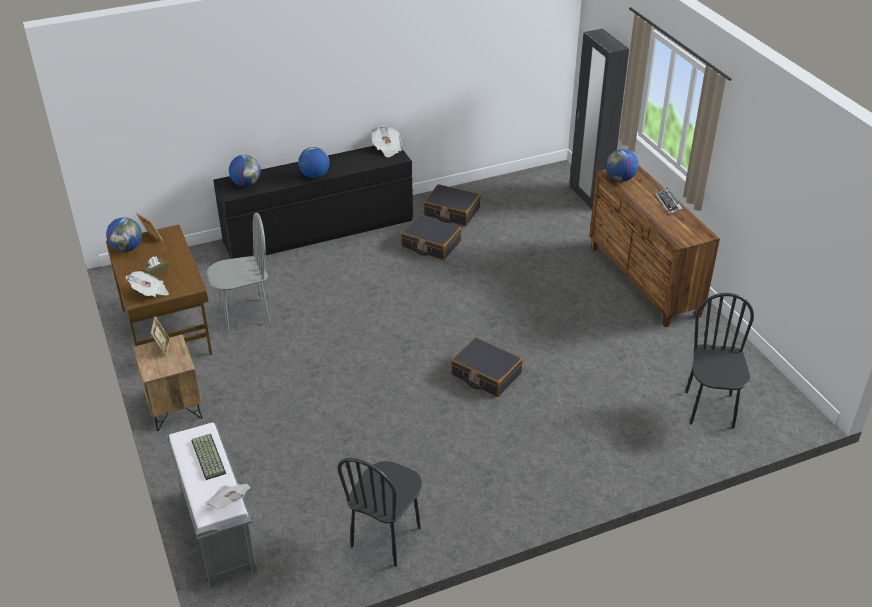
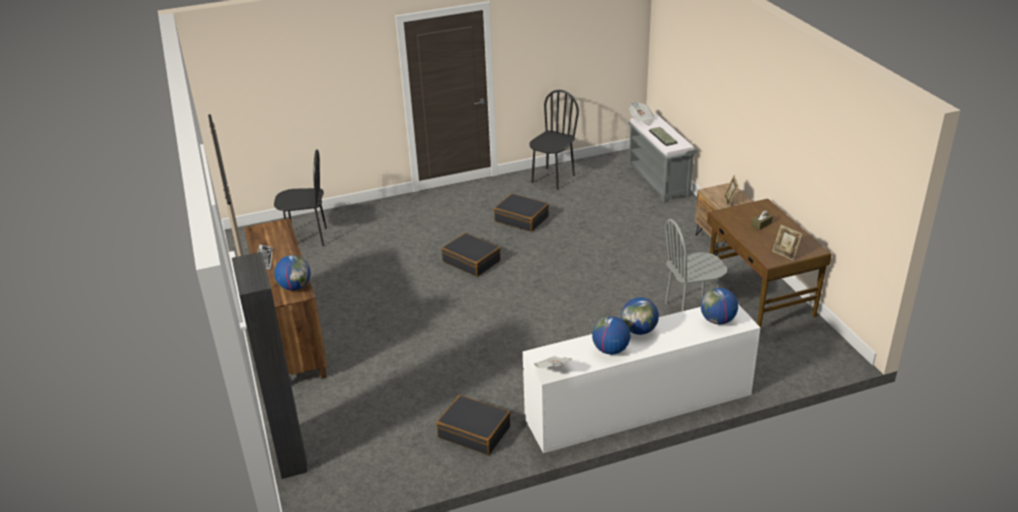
camera: 175 degrees left, 5 degrees down
(127, 248) = (803, 244): globe -> globe (610, 350)
(150, 293) = (755, 209): newspaper -> none
(318, 230) = (639, 407): black dresser -> white dresser
(431, 244) = (505, 385): black suitcase -> black suitcase (522, 219)
(710, 409) = (307, 238): black chair -> black chair turned 105 degrees counterclockwise

